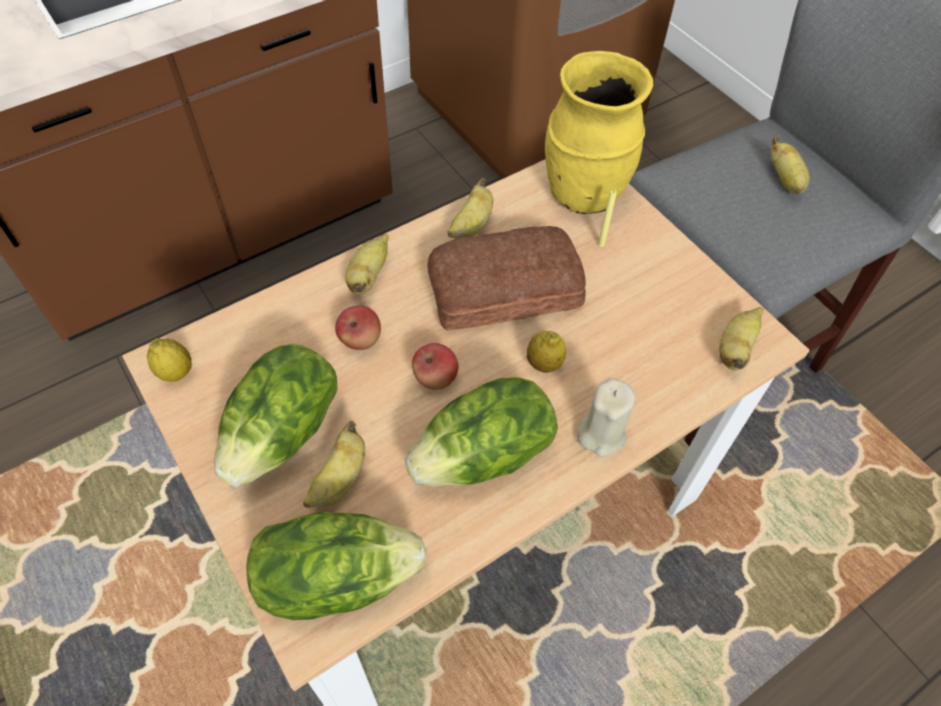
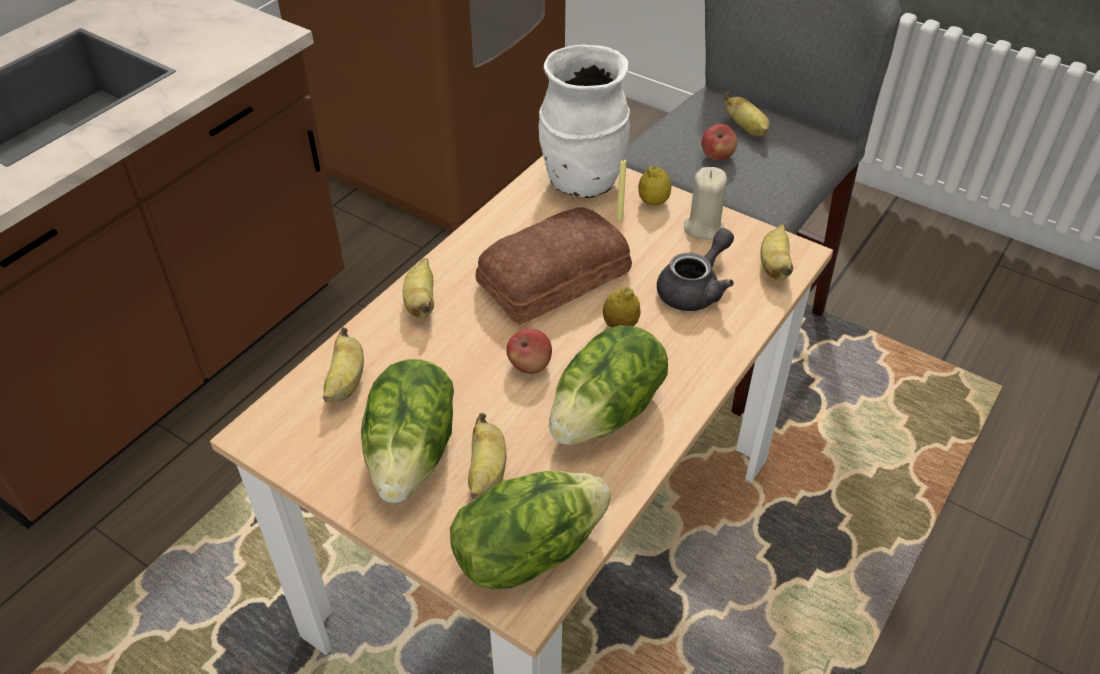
camera: 20 degrees left, 10 degrees down
(176, 372) = (275, 437): lemon -> lemon (653, 202)
(360, 340) = (443, 356): apple -> apple (717, 156)
(471, 226) = (495, 235): banana -> banana (346, 383)
(583, 193) = (581, 181): yellow vase -> white vase
(601, 434) = (698, 364): beige candle -> beige candle (703, 227)
(639, 348) = (695, 289): none -> grey teapot

